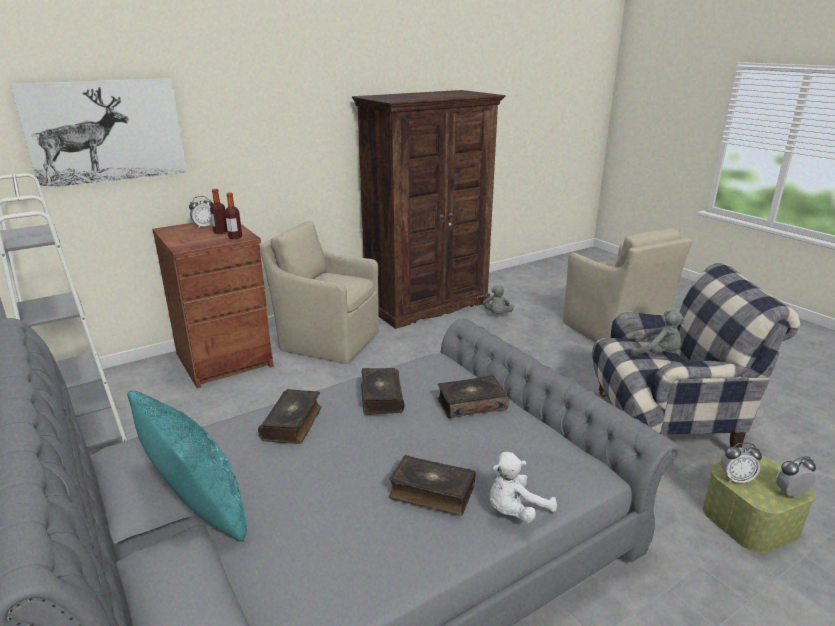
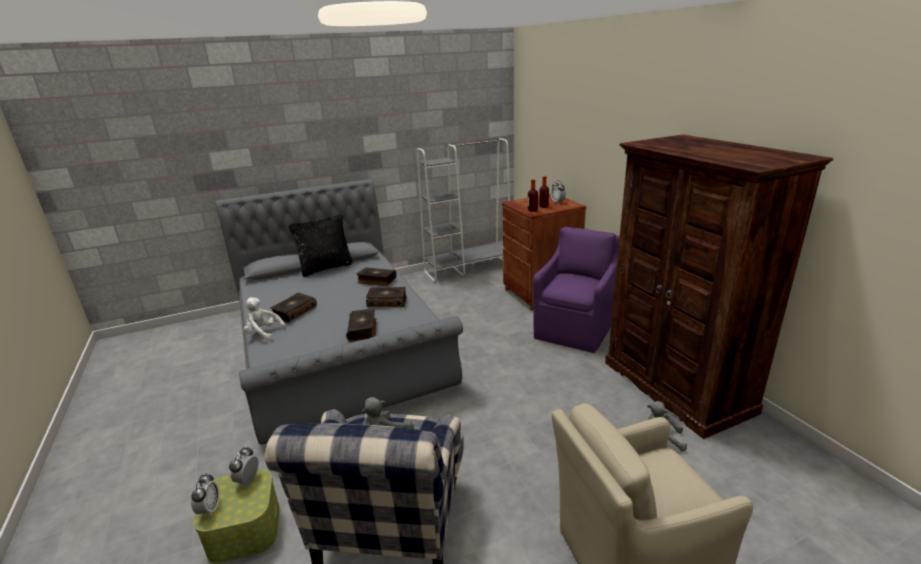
camera: 100 degrees right, 0 degrees up
(105, 131) = (551, 126): picture -> none
(199, 513) = (326, 269): turquoise pillow -> black pillow
(327, 340) = (575, 329): beige armchair -> purple armchair
(515, 511) = (263, 333): white plush toy -> white plush toy turned 45 degrees counterclockwise

